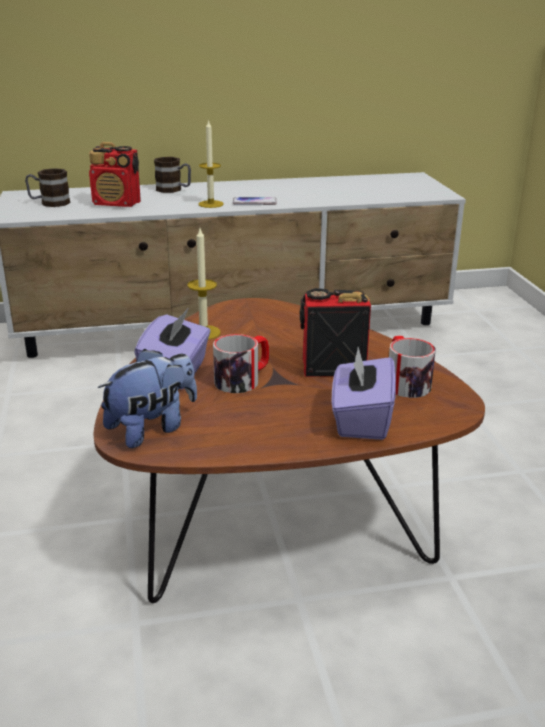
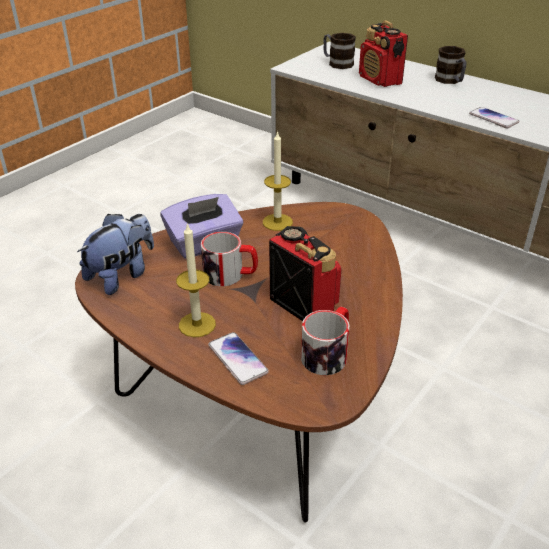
camera: 50 degrees right, 10 degrees up
(152, 428) = (122, 275): plush toy -> plush toy turned 60 degrees counterclockwise
(211, 204) = (451, 107): candle -> candle (197, 324)
(361, 420) = (237, 359): purple tissue box -> phone

